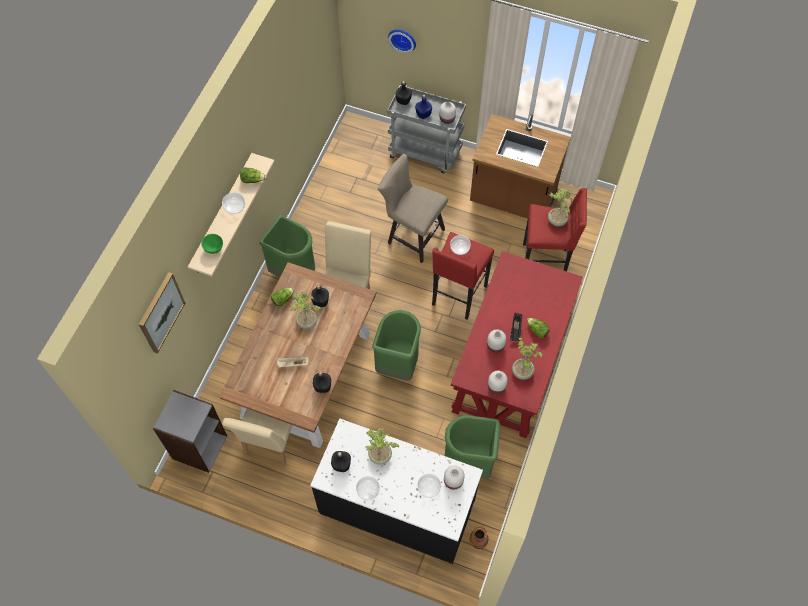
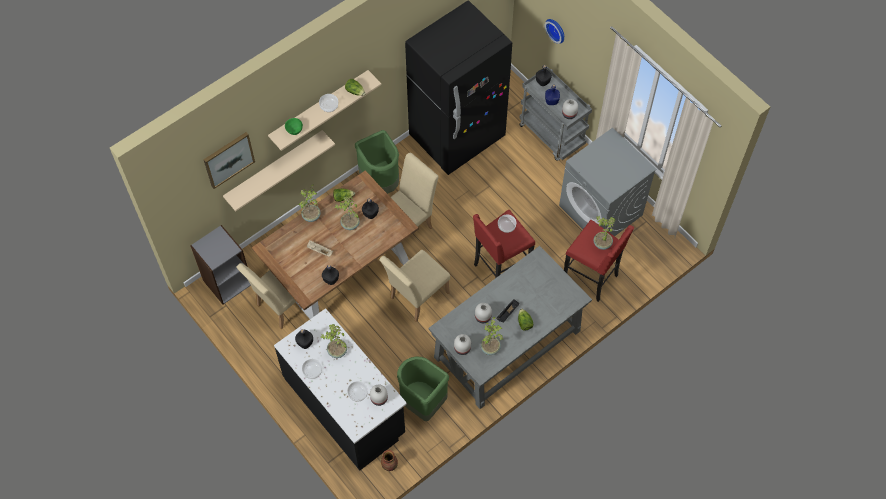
camera: 30 degrees right, 0 degrees up
(201, 302) = (274, 168): none -> beige shelf
(262, 333) = (312, 216): none -> potted plant
(339, 195) = (457, 137): none -> black fridge
(397, 364) = (416, 298): green trash can -> beige chair
(412, 235) = (495, 199): beige stool -> none
(511, 363) = (507, 344): red desk -> grey desk
(513, 198) = (601, 210): brown counter -> grey washing machine

